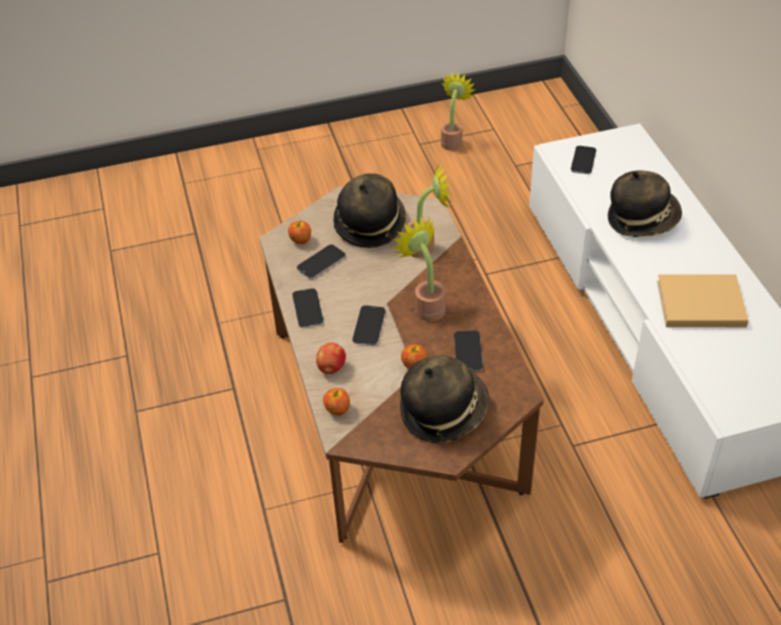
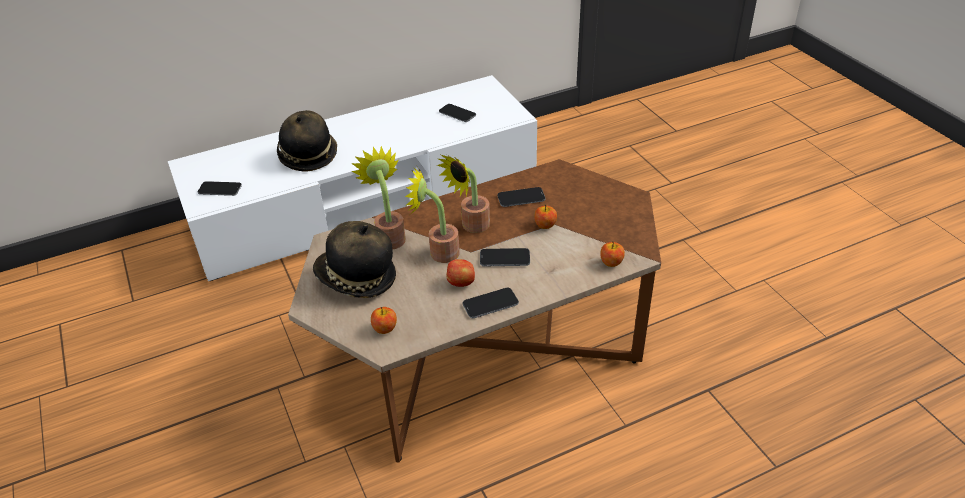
camera: 100 degrees left, 5 degrees down
(321, 262) = (420, 306): phone -> phone (457, 114)
(331, 368) = (564, 274): apple -> apple (461, 282)
(443, 411) = (590, 204): hat -> none
(453, 141) = (71, 356): potted plant -> potted plant (438, 252)
(697, 303) = (408, 128): beige book -> none

